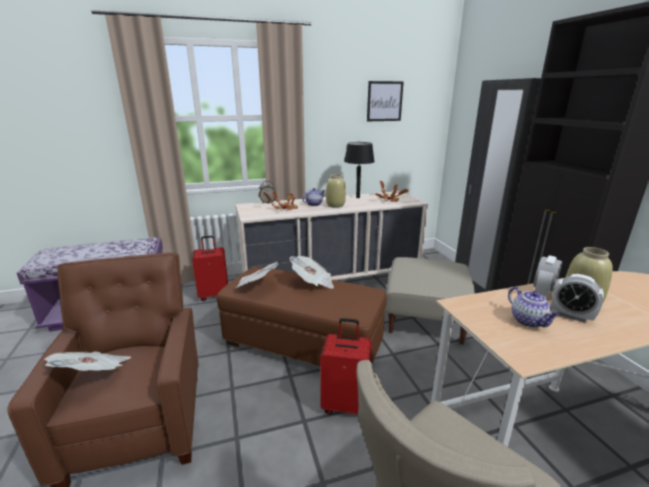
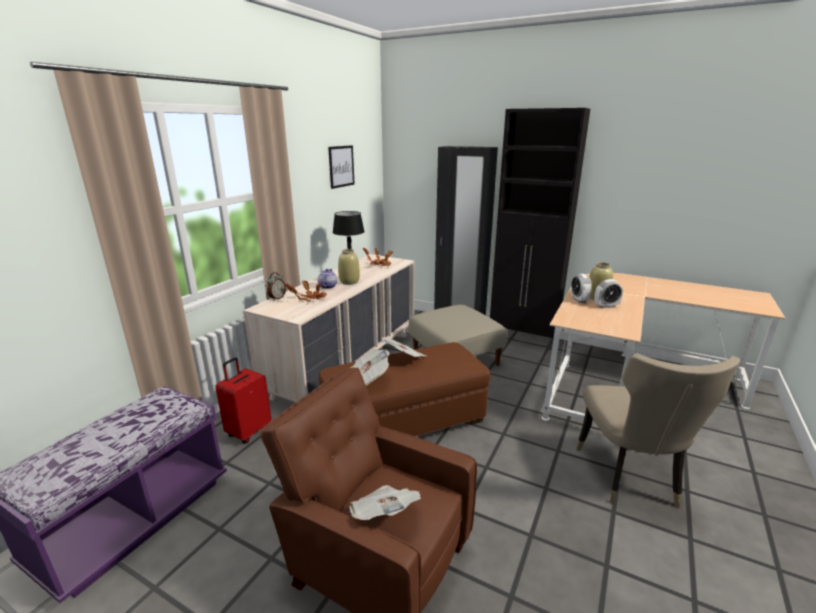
camera: 45 degrees left, 0 degrees up
(346, 404) = (493, 440): red suitcase -> none
(529, 321) = (599, 316): teapot -> none

